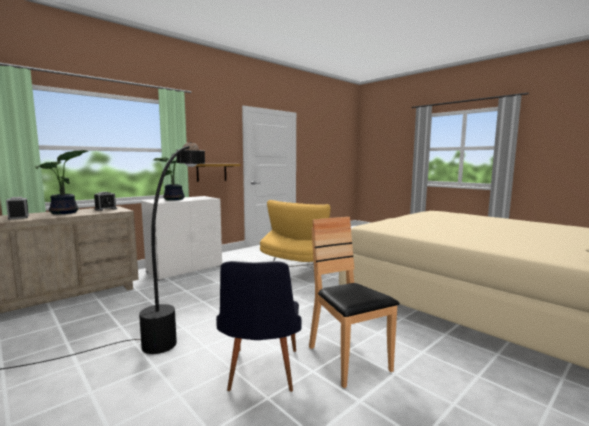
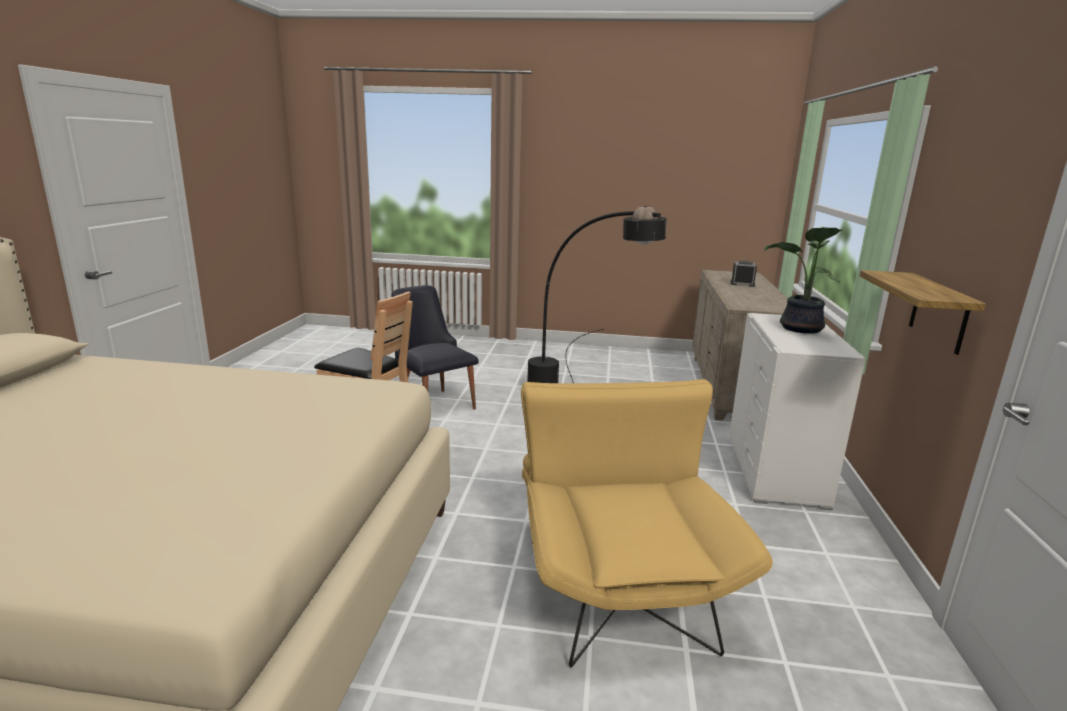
camera: 140 degrees right, 10 degrees up
(65, 213) = (754, 294): potted plant -> none
(105, 209) = (769, 305): alarm clock -> none

